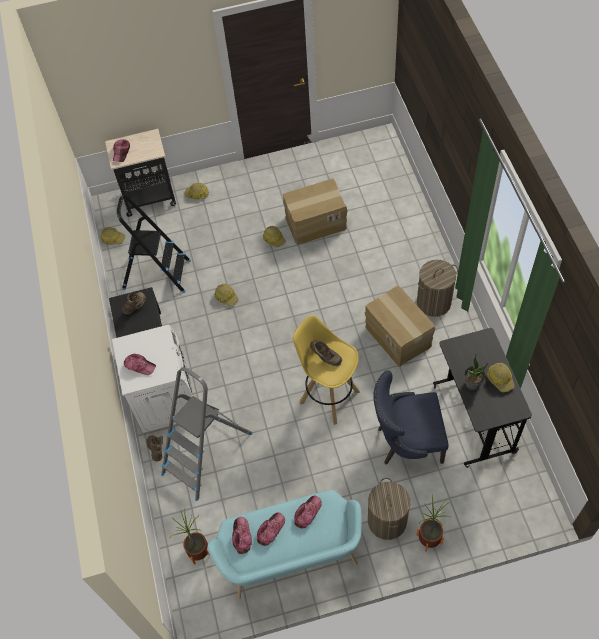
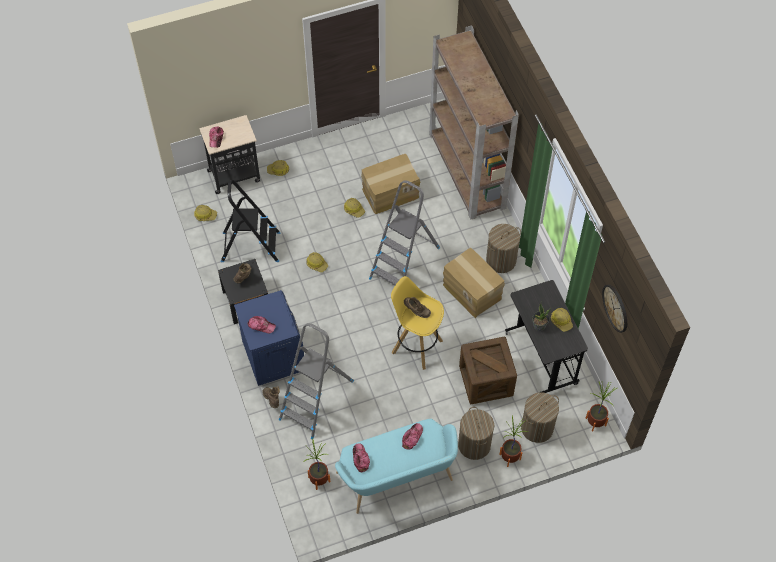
camera: 10 degrees left, 0 degrees up
(164, 399) = (273, 356): white washing machine -> blue washing machine
(270, 530) = (383, 452): cap -> none
(324, 300) = (404, 263): none -> grey step ladder
(402, 201) = (467, 170): none -> brown bookcase
(407, 442) = (486, 381): blue chair -> crate
(464, 504) = (537, 428): none -> laundry basket
(536, 501) = (595, 422): none -> potted plant
(572, 369) = (615, 308): none -> wall clock

